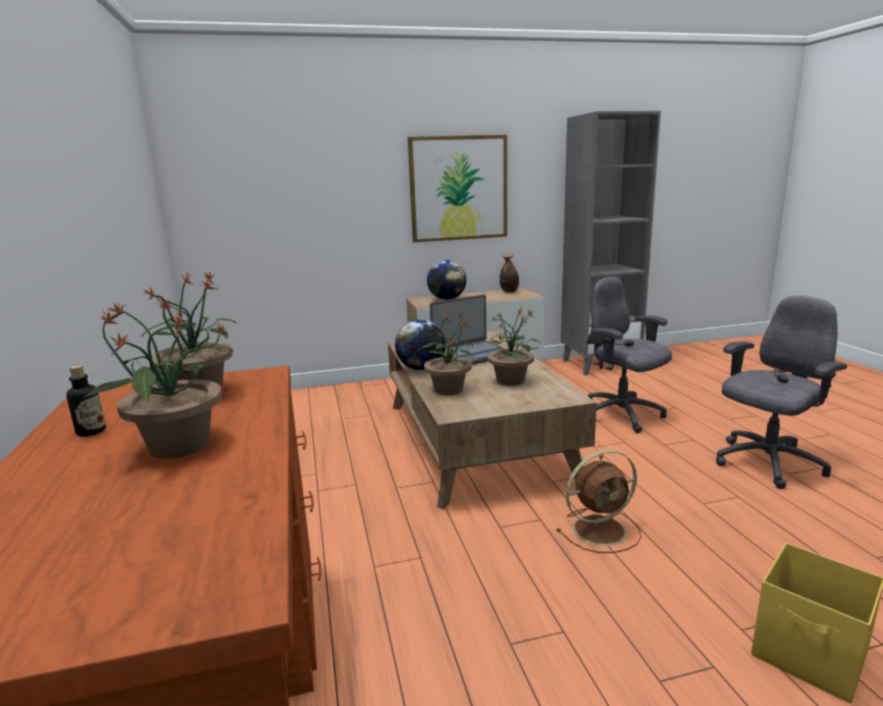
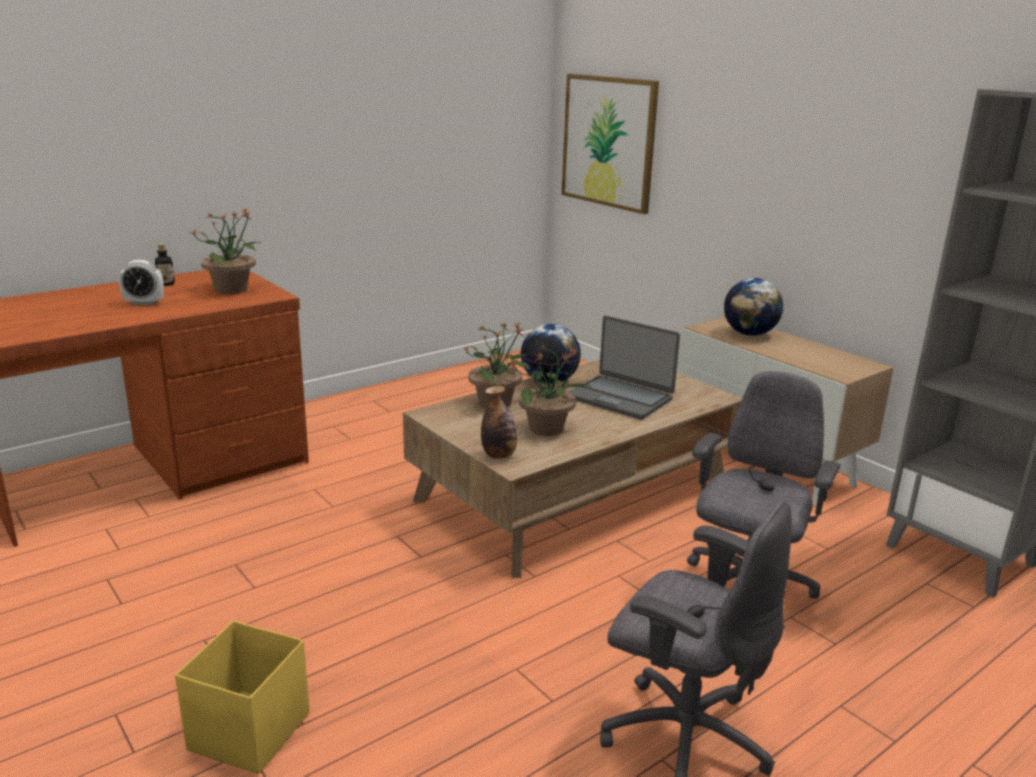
camera: 65 degrees right, 5 degrees up
(177, 446) = (144, 303): potted plant -> alarm clock
(458, 188) = (828, 180): picture -> picture (608, 142)
(509, 292) = (847, 361): bottle -> bottle (499, 455)
(601, 529) = (418, 595): brown fan -> none

